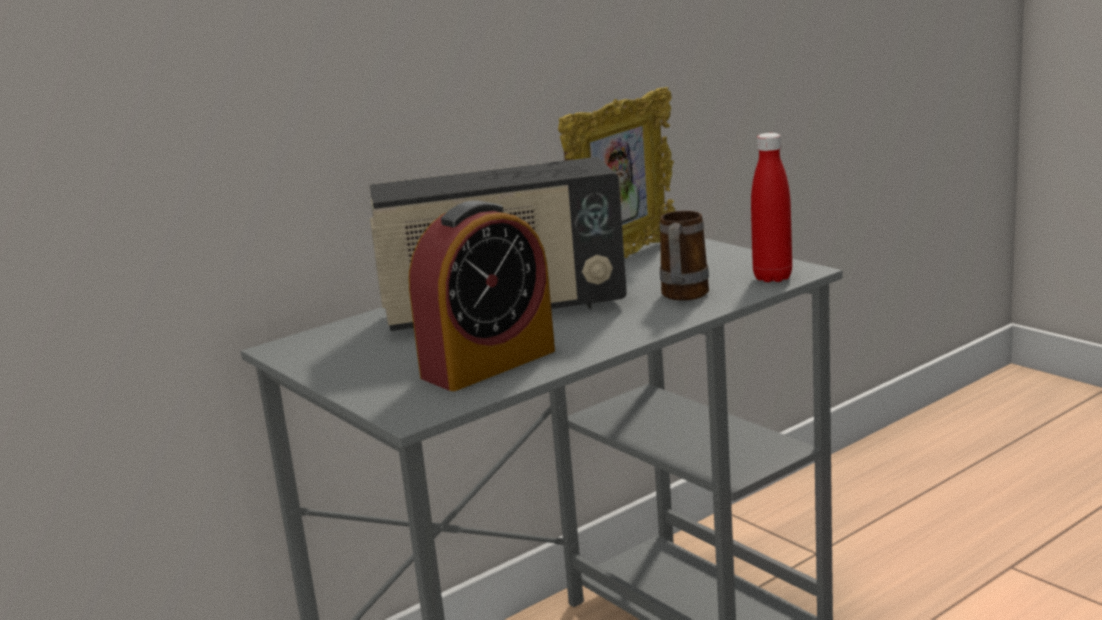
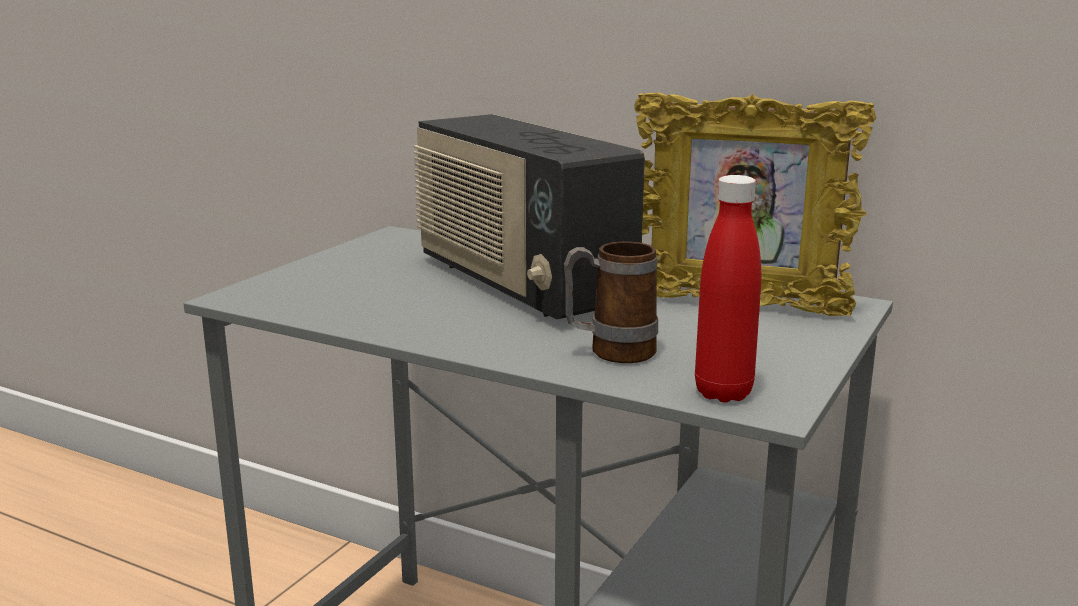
camera: 65 degrees right, 0 degrees up
(488, 364) = (362, 302): alarm clock -> none

